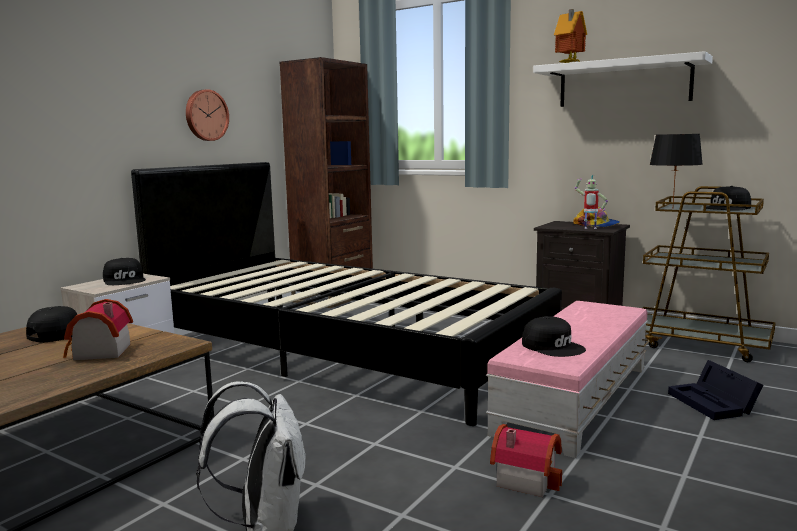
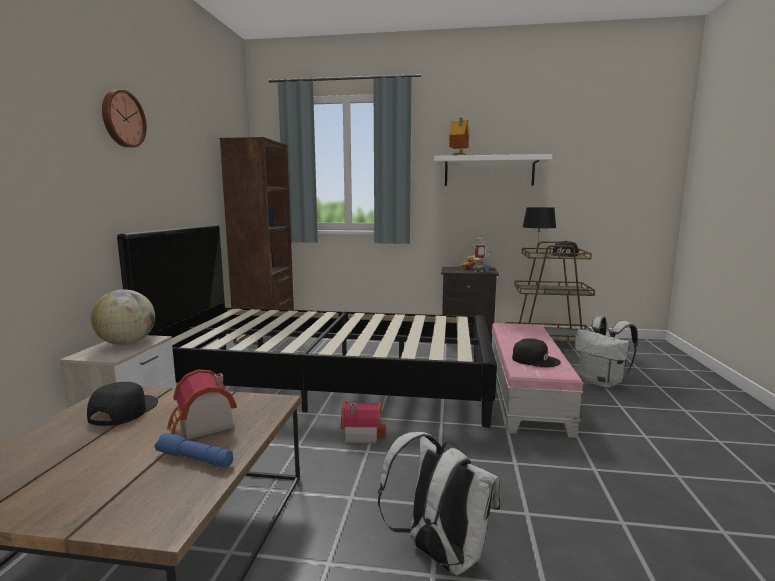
camera: 25 degrees left, 0 degrees up
(57, 374) = (193, 459): none -> blue flashlight
(125, 280) = (127, 343): black cap -> globe
(205, 115) = (170, 182): wall clock -> wall clock (122, 119)
(525, 478) = (567, 460): toy house -> toy house (361, 434)
(714, 404) = (602, 383): black storage box -> white backpack

